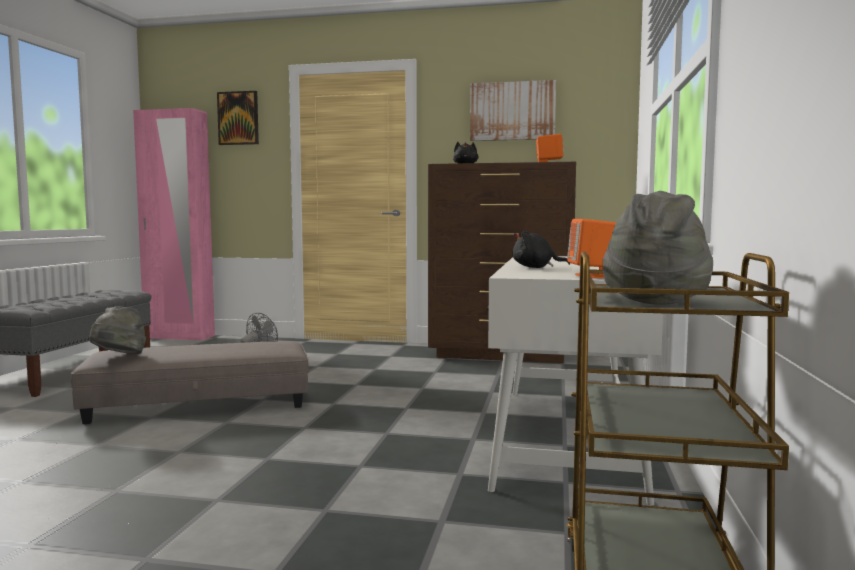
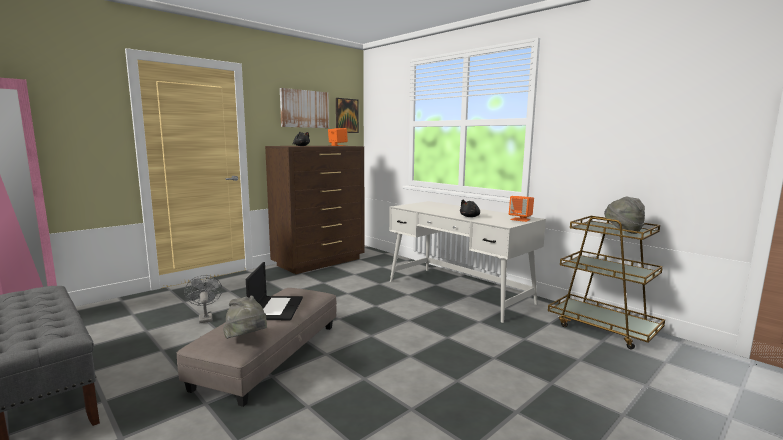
camera: 55 degrees left, 5 degrees up
(215, 347) = (276, 308): none -> laptop
(238, 118) = (67, 92): picture -> picture (346, 115)

